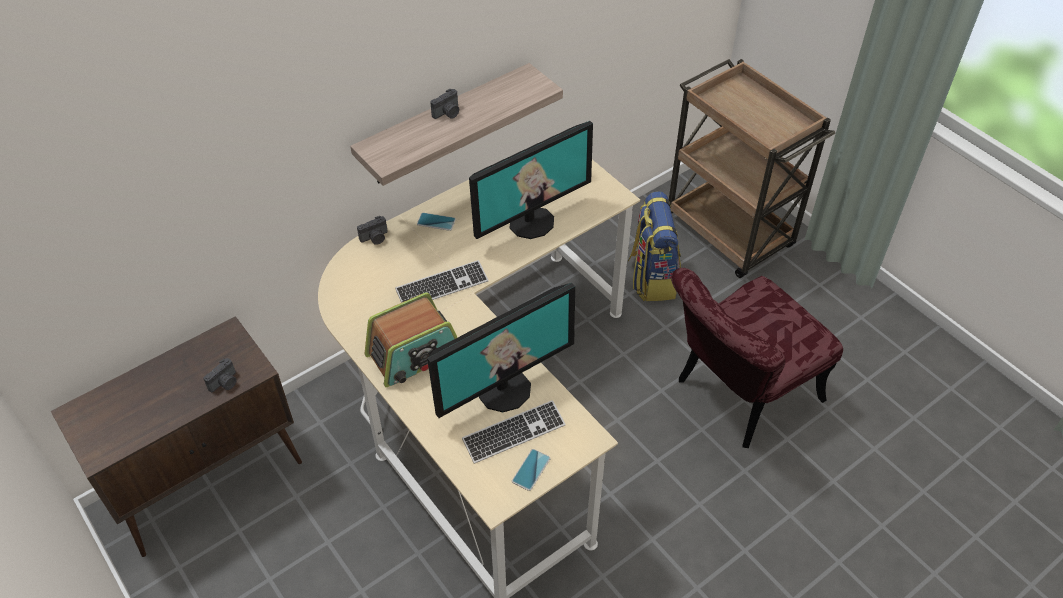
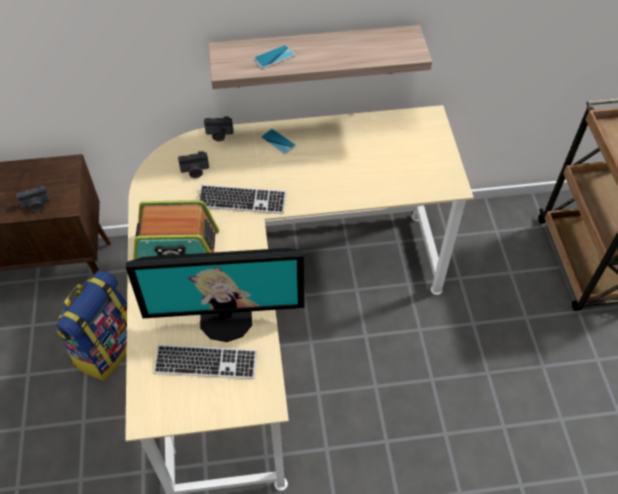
camera: 30 degrees right, 5 degrees up
(448, 113) = (311, 45): camera -> camera (195, 171)
(531, 222) = (358, 176): monitor -> none
(531, 470) = (196, 405): phone -> phone (274, 57)
(652, 277) = (490, 272): backpack -> backpack (106, 347)
(737, 396) = (498, 420): red chair -> none

